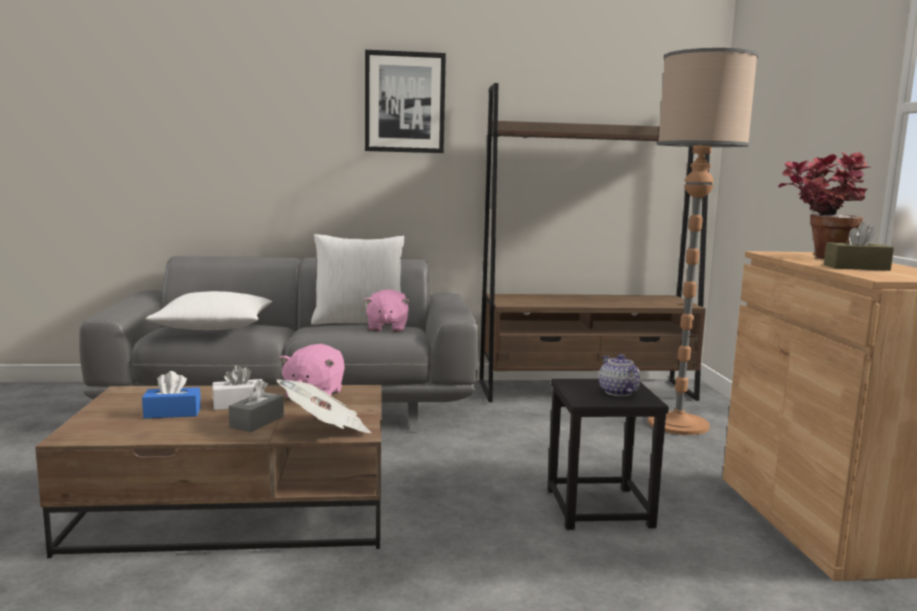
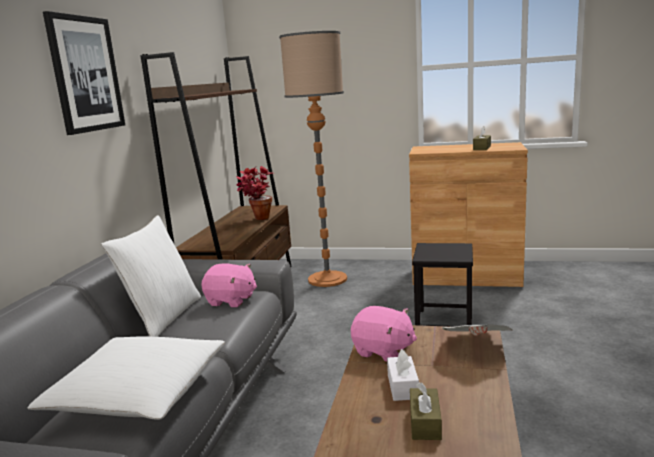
camera: 70 degrees left, 5 degrees up
(172, 413) = (425, 423): blue tissue box -> brown tissue box
(257, 422) = (455, 375): grey tissue box -> none
(618, 392) = (446, 249): teapot -> none
(818, 257) = (440, 149): potted plant -> potted plant (257, 219)

